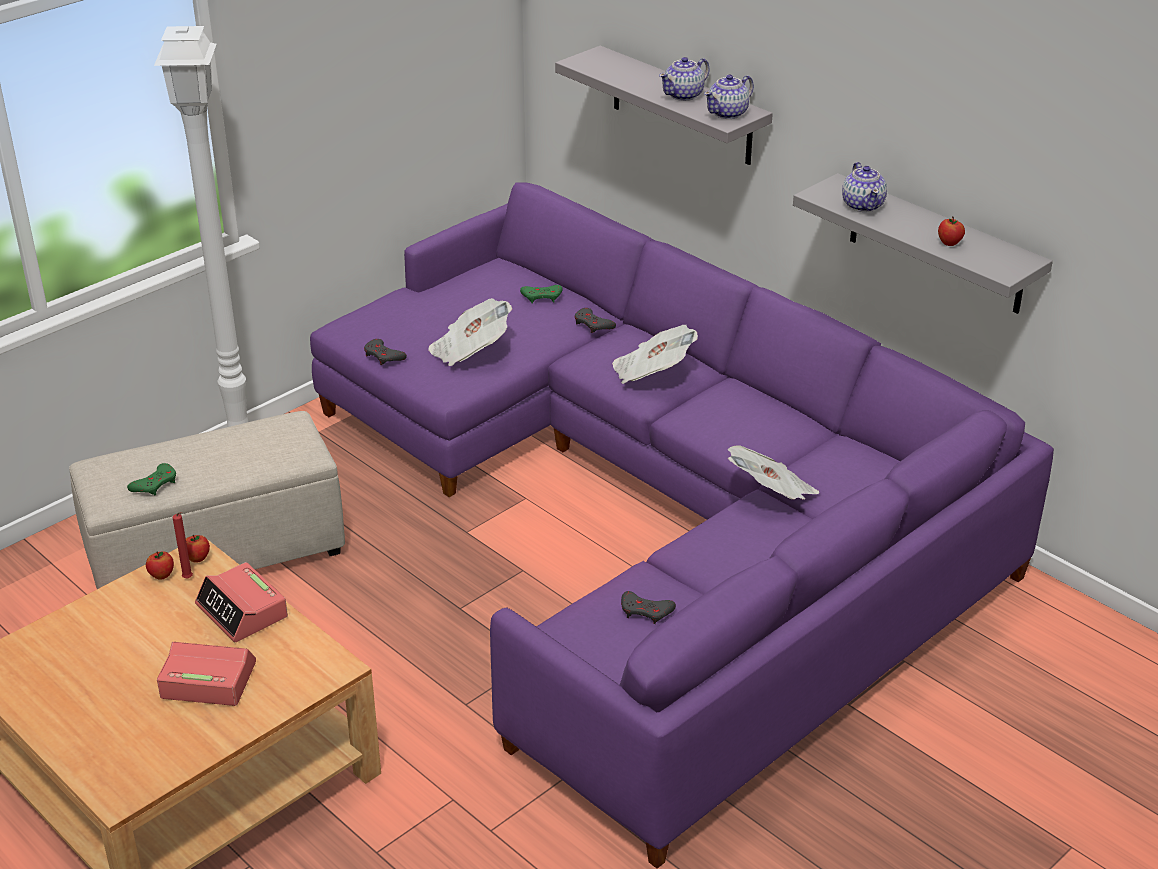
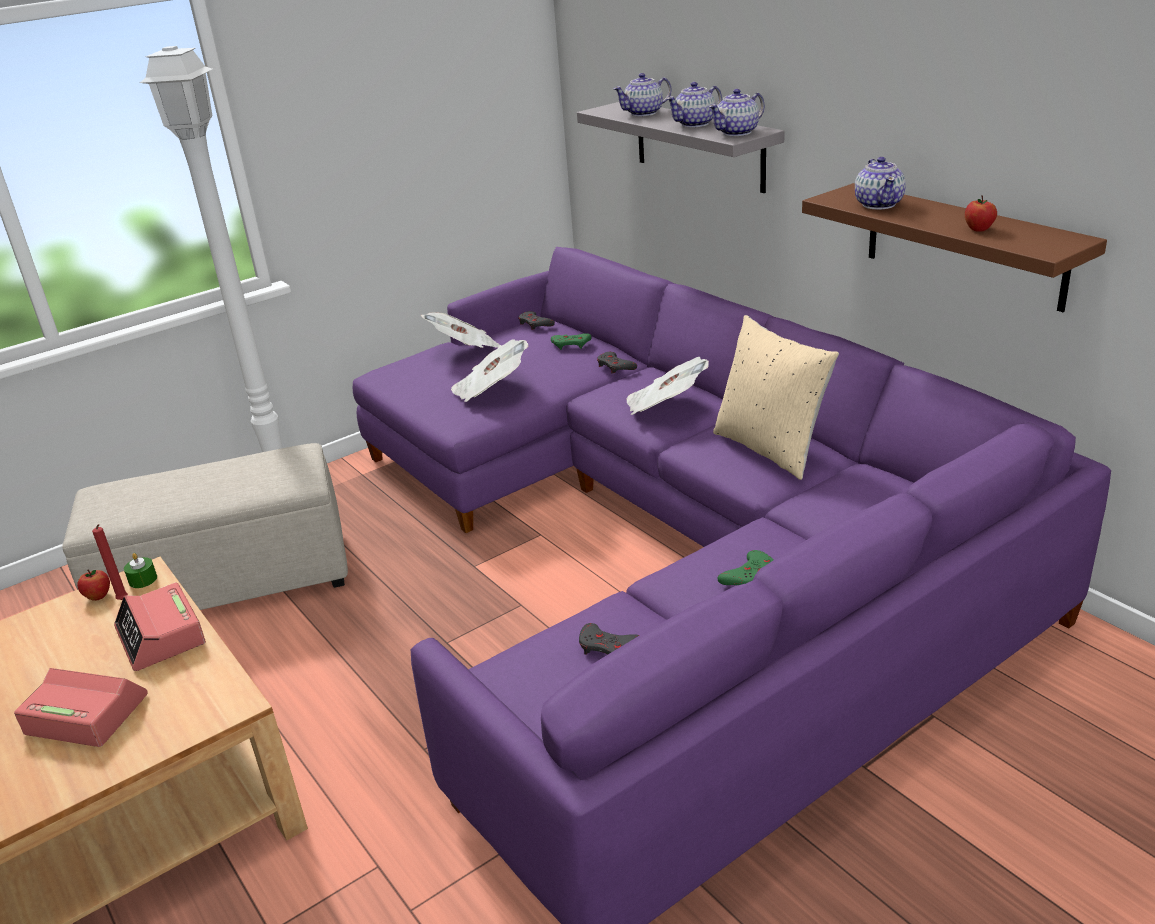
camera: 10 degrees right, 5 degrees down
(155, 484) = (142, 507): green game controller -> green game controller (749, 575)
(197, 558) = (143, 580): apple -> green candle
(383, 356) = (408, 396): grey game controller -> grey game controller (535, 324)
(627, 71) = (644, 113): none -> teapot
(759, 420) = (771, 448): none -> beige pillow
(771, 494) = (776, 520): newspaper -> newspaper (465, 349)
(936, 245) = (963, 245): grey shelf -> brown shelf

